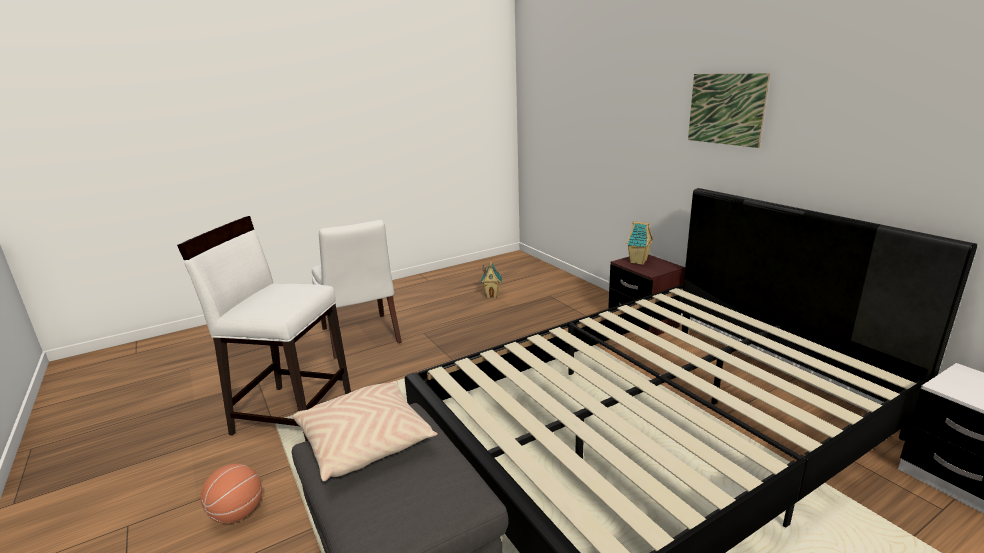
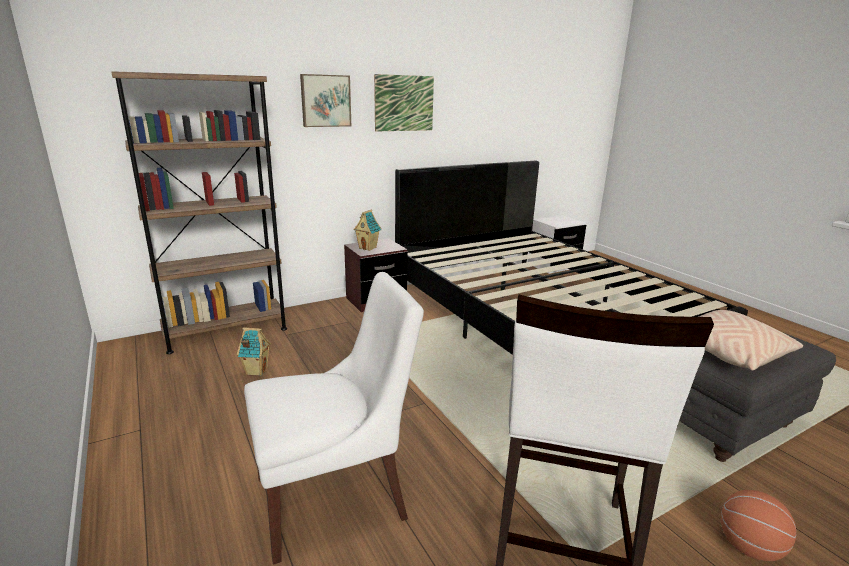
camera: 90 degrees left, 0 degrees up
(547, 276) = (226, 331): none -> brown bookcase
(647, 103) = (325, 101): none -> picture

